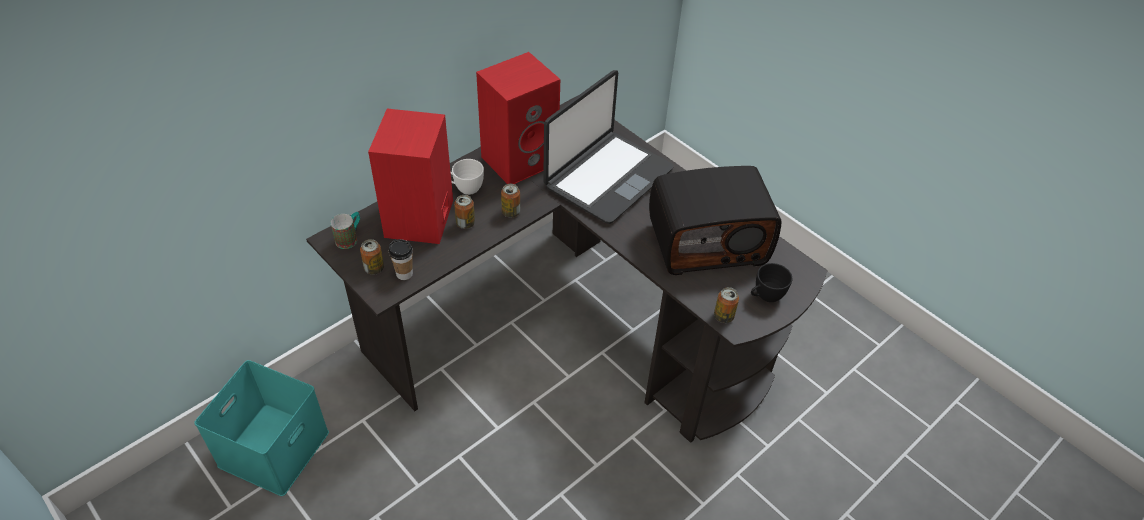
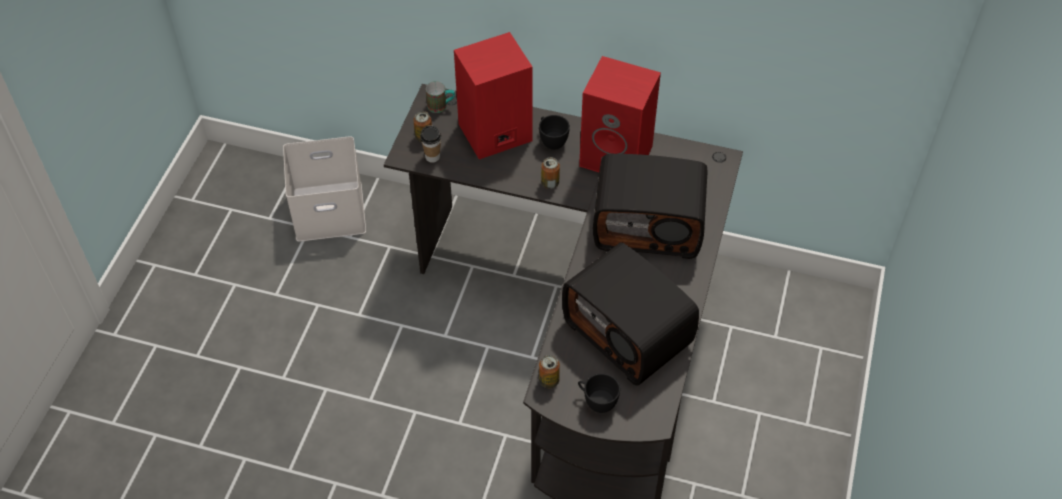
camera: 60 degrees right, 5 degrees up
(273, 446) = (330, 209): turquoise storage box -> white storage box
(465, 188) = (551, 141): white cup -> black cup
(465, 223) = (513, 162): can -> none
(607, 177) = (649, 225): laptop -> radio

